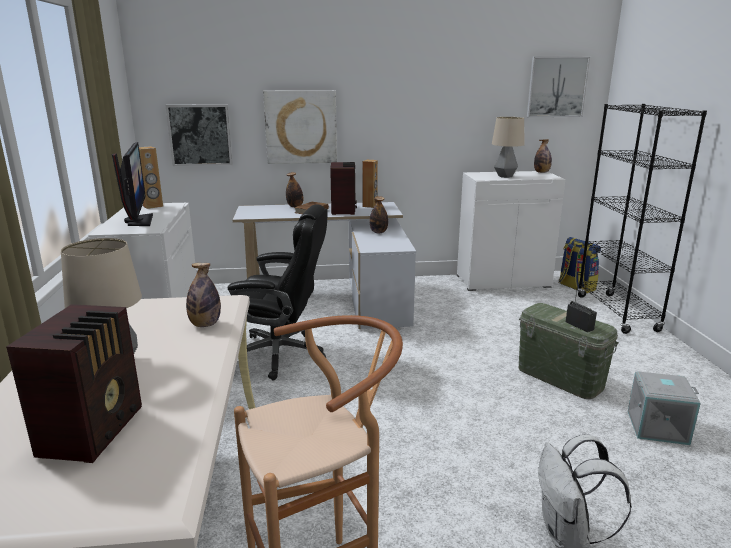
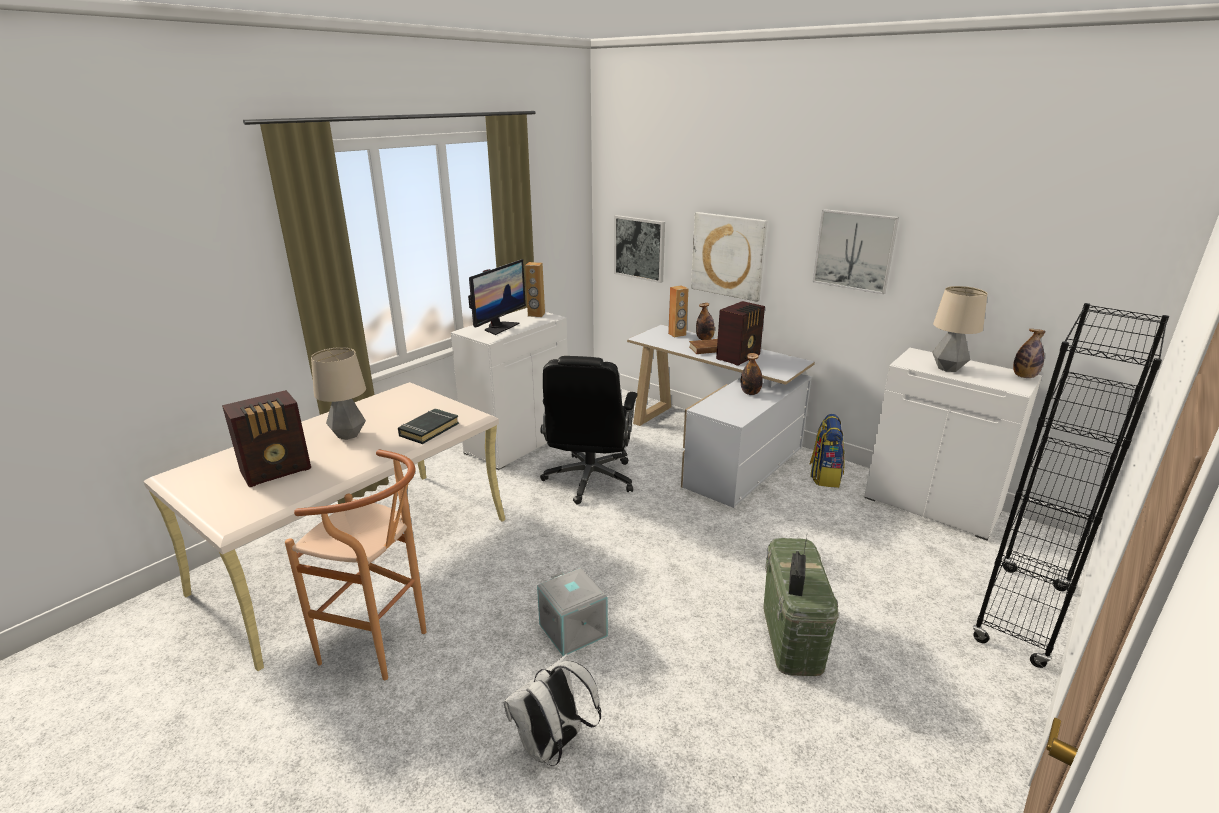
camera: 45 degrees right, 5 degrees up
(205, 324) = (428, 429): bottle -> black book
(280, 354) = (589, 480): black office chair -> black office chair turned 45 degrees clockwise
(370, 206) = (777, 359): brown speaker -> brown speaker (677, 334)
(557, 87) = (1084, 255): picture -> picture (854, 250)
(576, 287) = (1027, 556): backpack -> backpack (824, 476)
(657, 426) = (804, 744): grey storage box -> grey storage box (574, 630)

